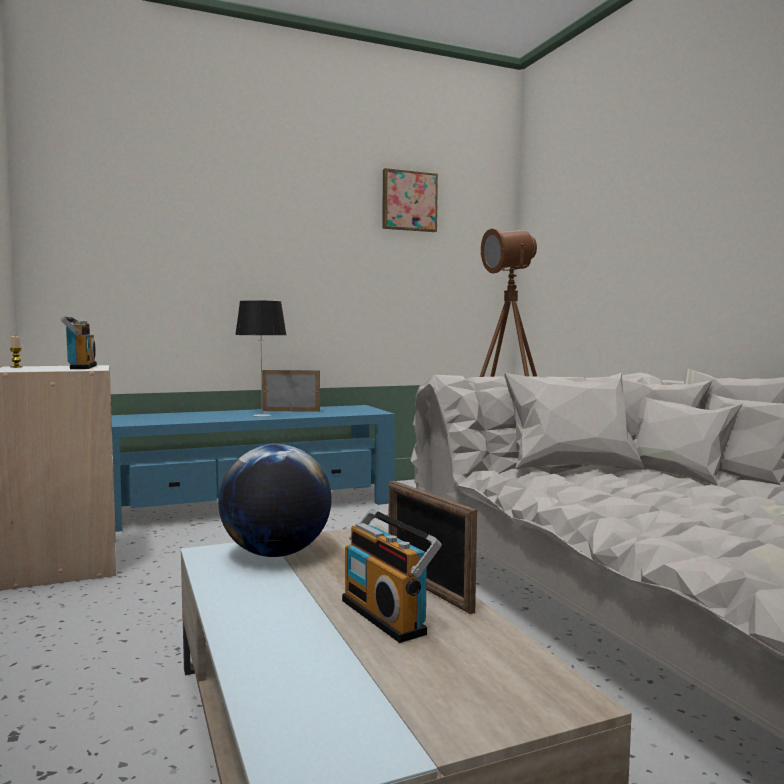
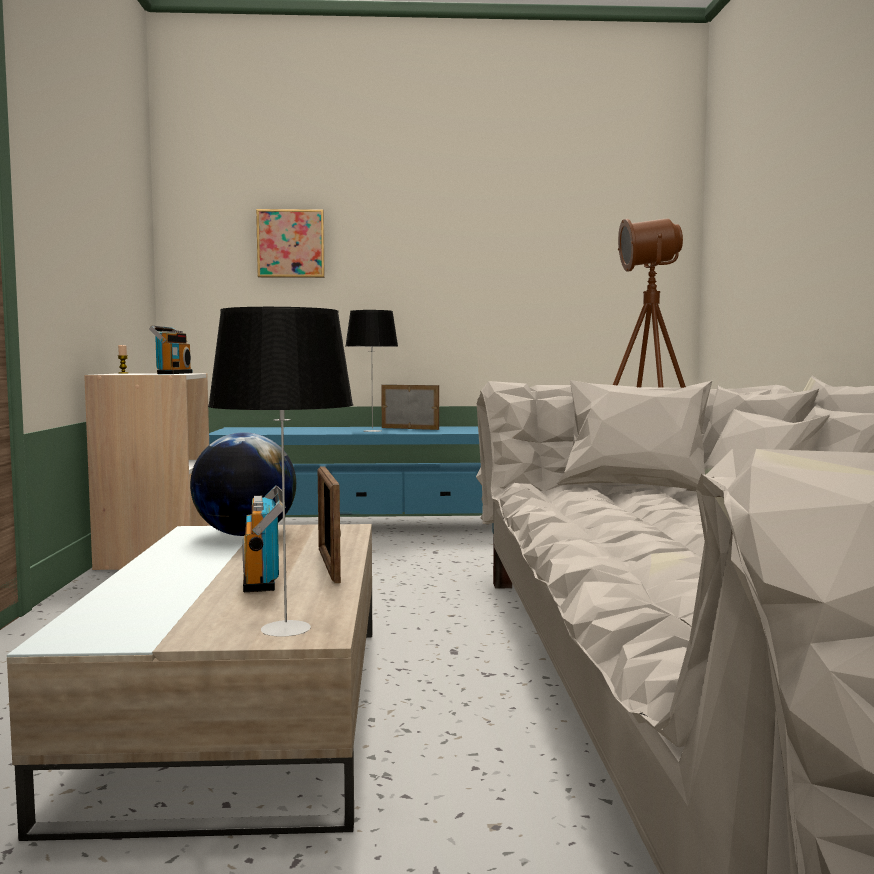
camera: 20 degrees right, 0 degrees up
(408, 201) = (557, 194): picture -> picture (291, 244)
(524, 694) = (285, 628): none -> table lamp

